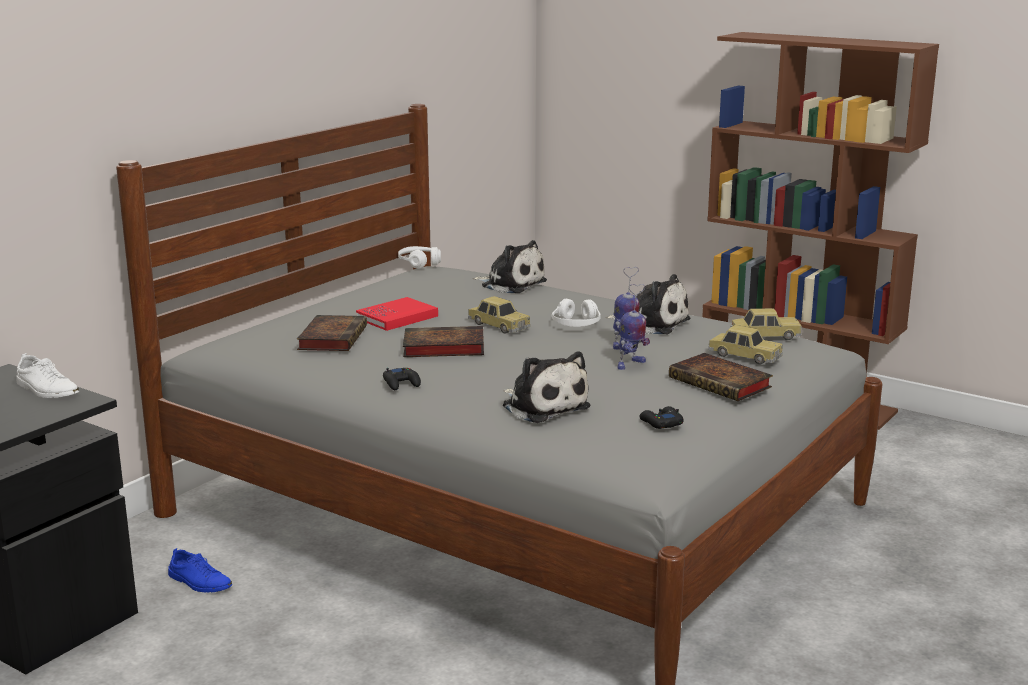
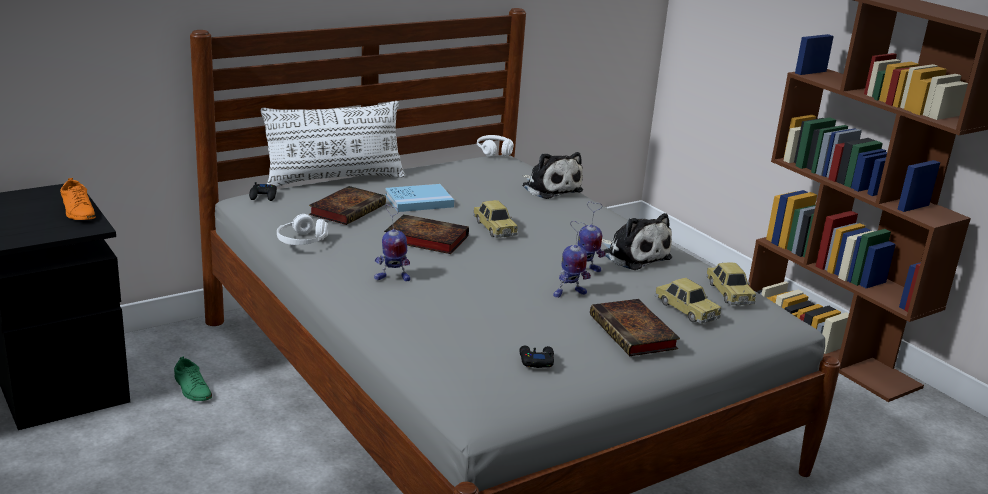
camera: 20 degrees right, 5 degrees up
(47, 390) = (78, 211): white shoe -> orange shoe
(199, 582) = (192, 388): blue shoe -> green shoe
(281, 315) = (334, 179): none -> white pillow
(397, 317) = (419, 201): red book -> blue book
(401, 383) = (358, 266): black game controller -> black game controller (263, 196)
(449, 386) = (392, 278): none -> toy robot
(543, 406) = (451, 317): plush toy -> none
(576, 325) = (562, 242): white headphones -> white headphones (302, 241)
(765, 336) = (729, 293): toy car -> toy car turned 60 degrees clockwise

